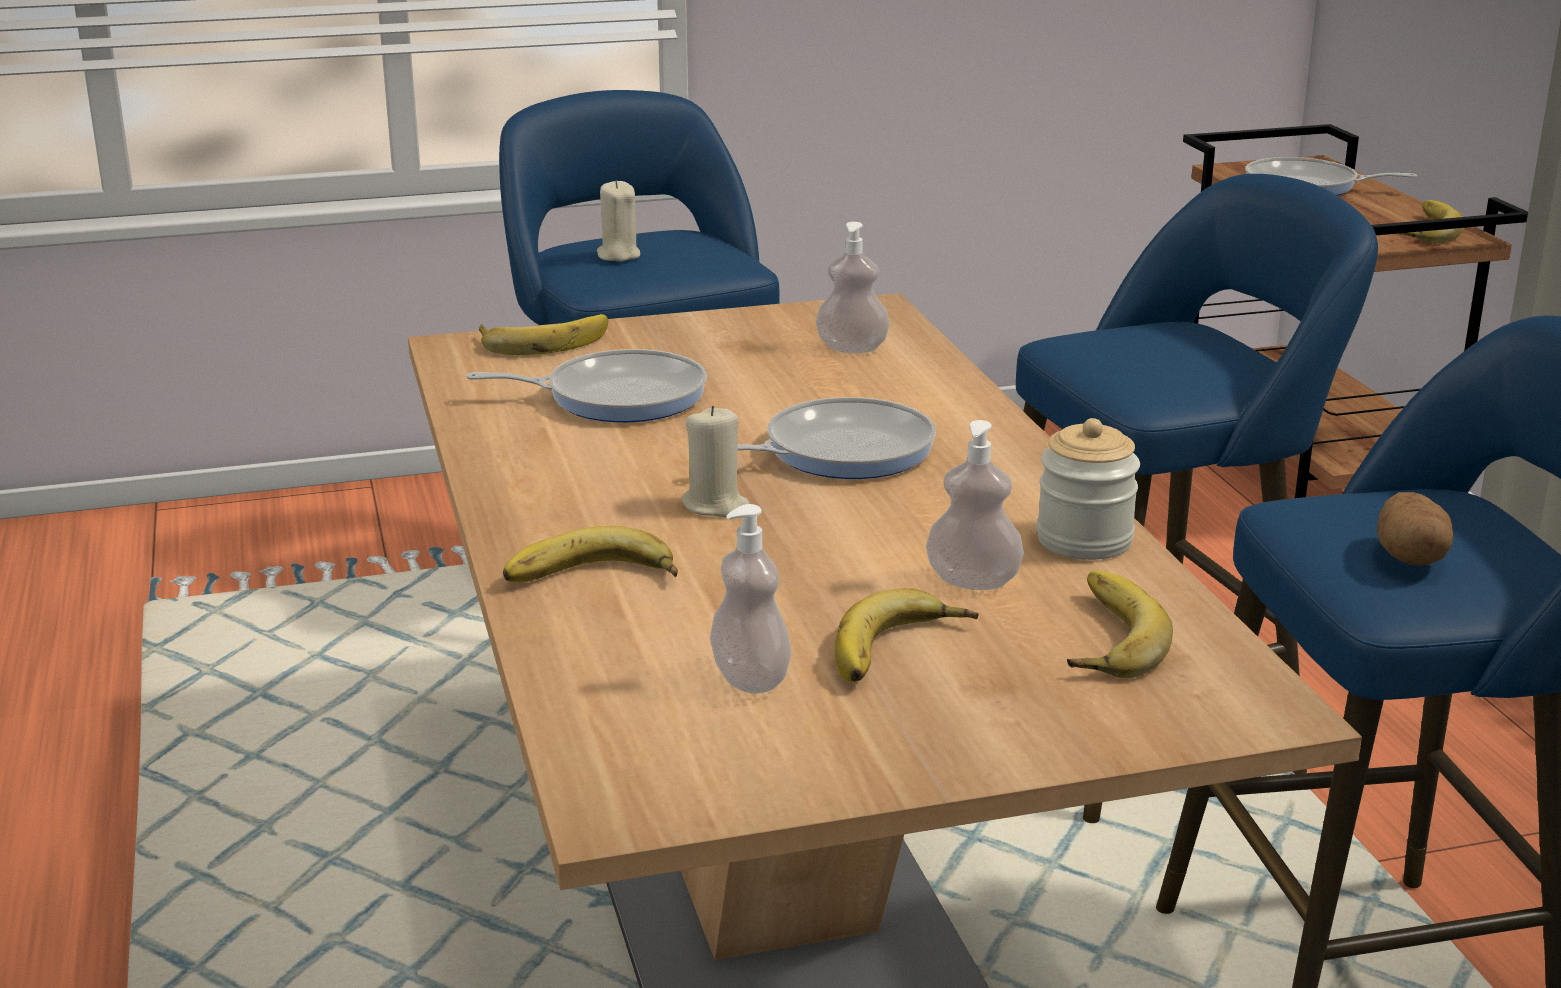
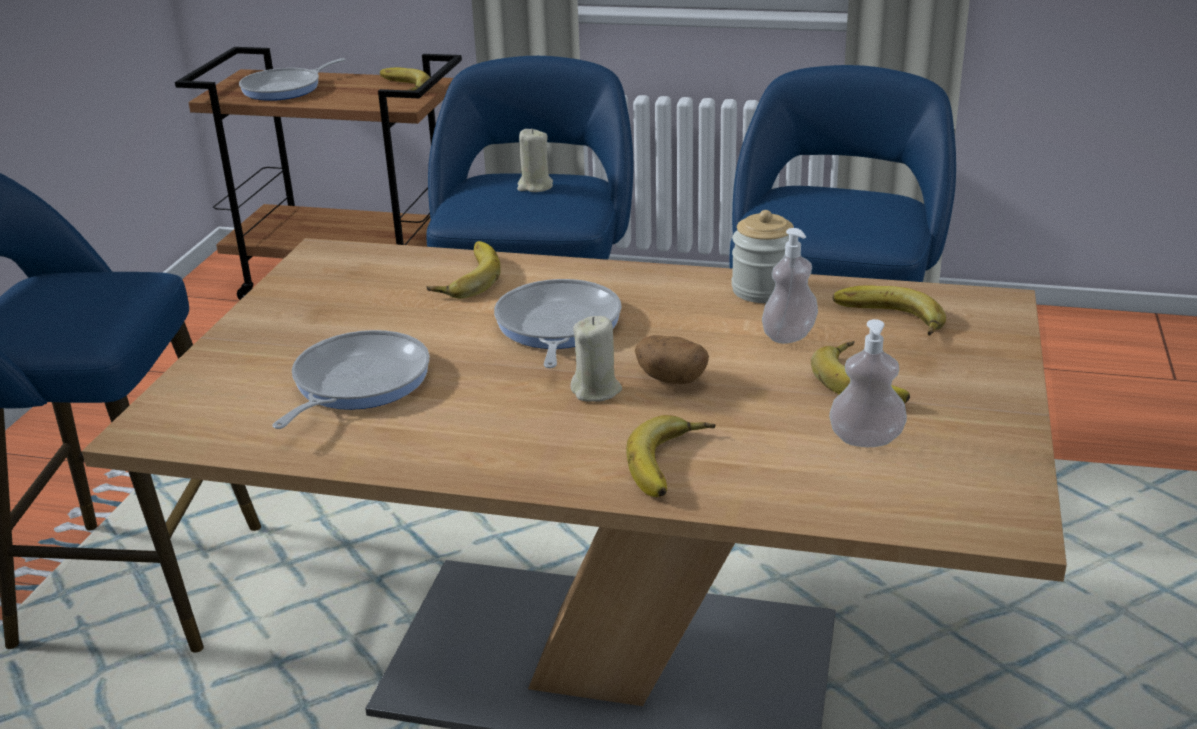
camera: 60 degrees left, 5 degrees up
(543, 340) = (192, 388): banana -> banana (464, 277)
(618, 255) = (50, 315): beige candle -> beige candle (535, 186)
(852, 348) = (385, 278): soap dispenser -> none
(1409, 557) = (855, 220): potato -> potato (671, 379)

